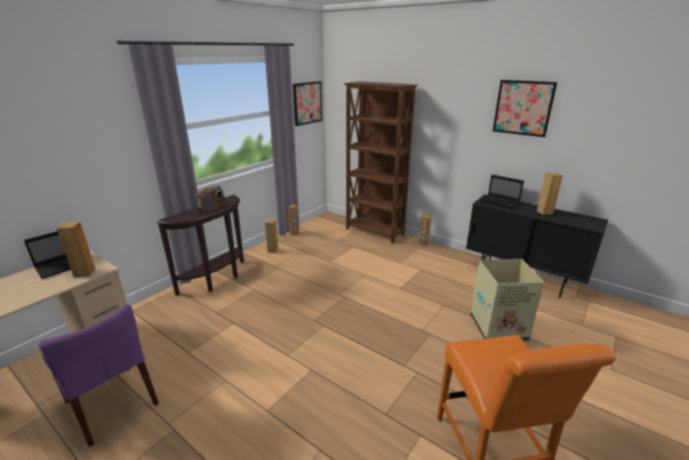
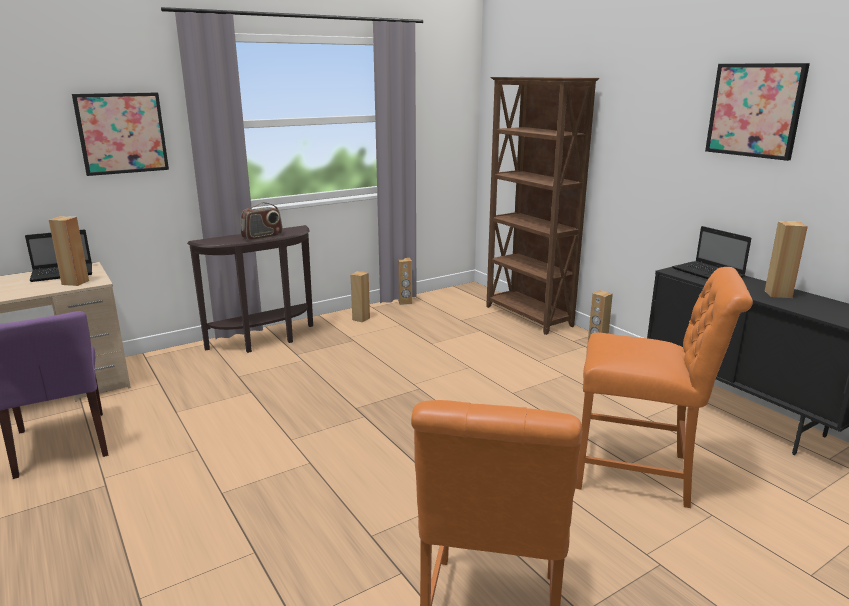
camera: 20 degrees right, 5 degrees down
(307, 103) = (446, 109): picture -> picture (122, 133)
(499, 327) = (640, 473): cardboard box -> orange chair

